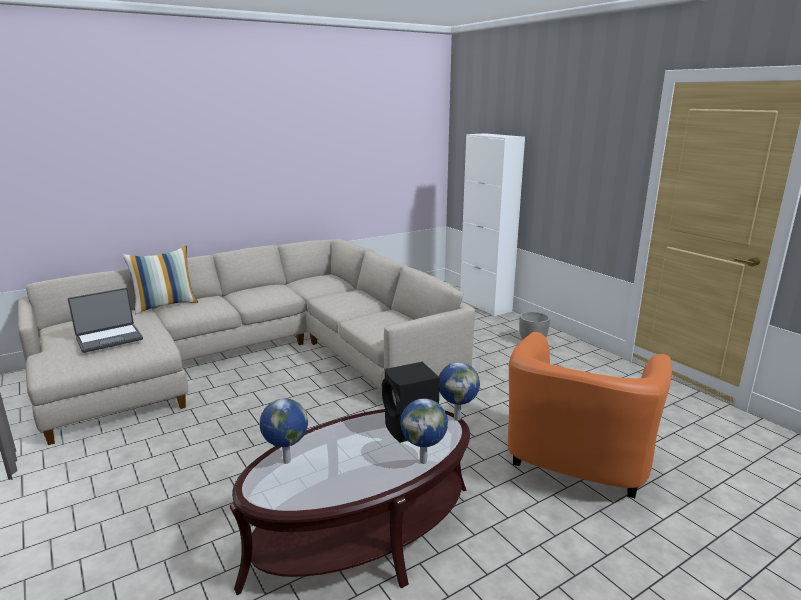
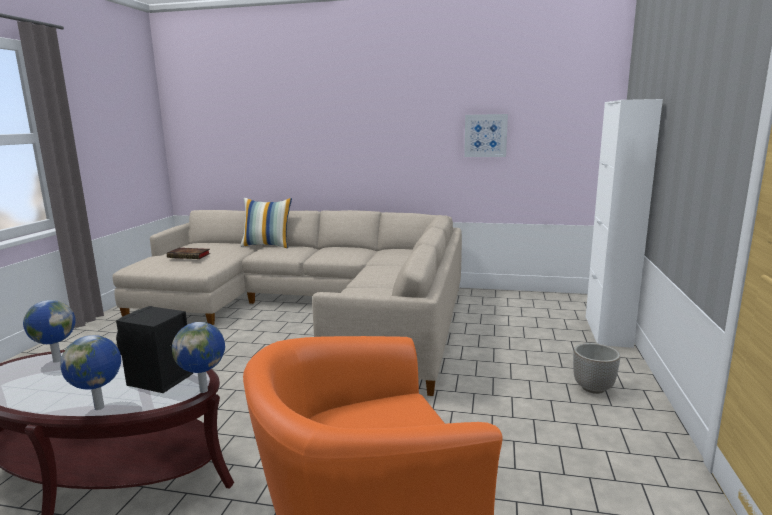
camera: 45 degrees right, 5 degrees down
(109, 339) = (190, 256): laptop -> book
(355, 160) = (485, 135): none -> picture

